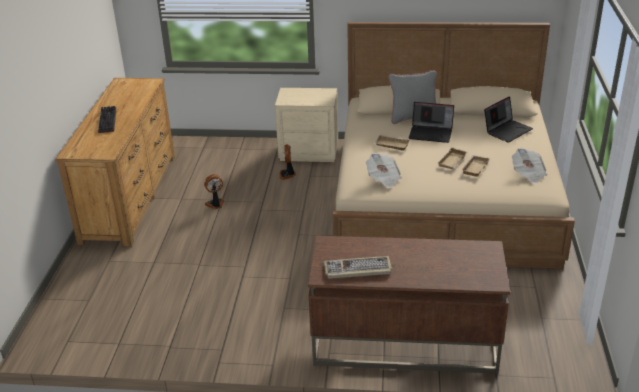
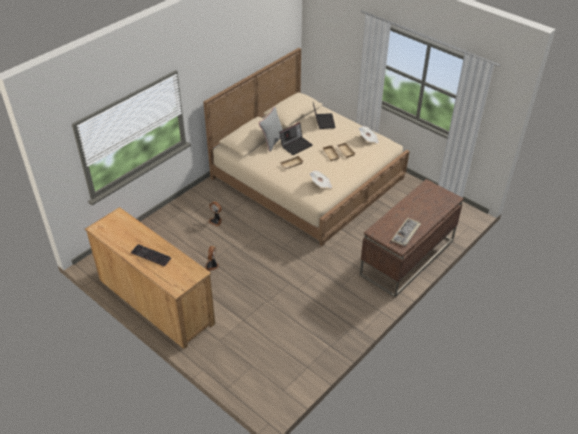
camera: 55 degrees left, 10 degrees up
(309, 152) = (201, 199): beige nightstand -> none

